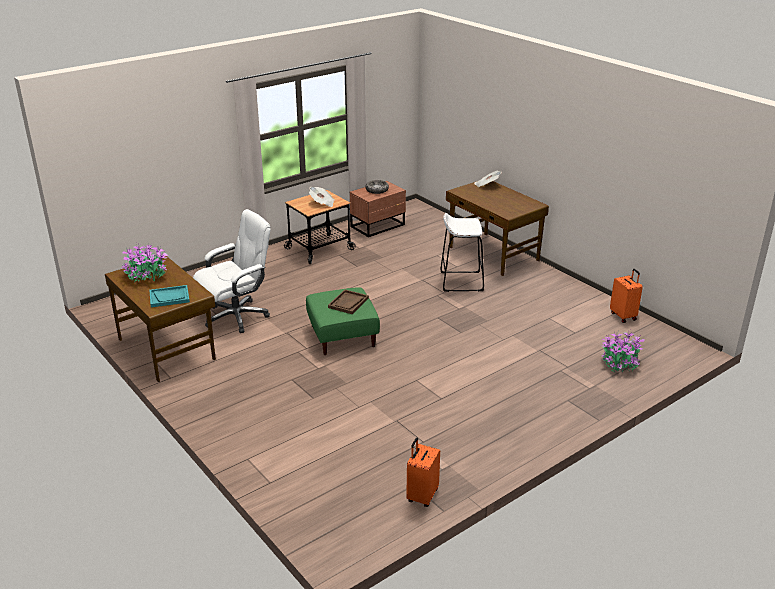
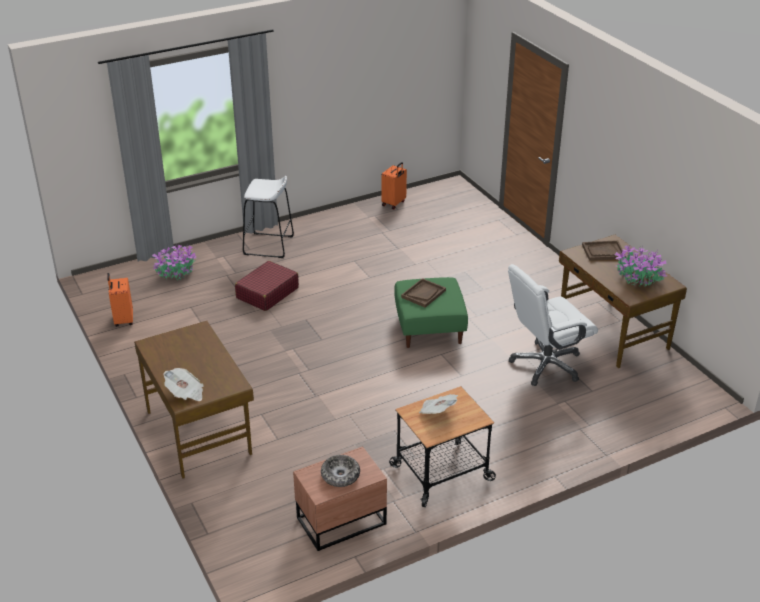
camera: 170 degrees left, 5 degrees up
(169, 297) = (603, 252): turquoise tray -> brown tray
(461, 281) = (269, 387): white stool -> white stool (268, 245)
(512, 352) = (267, 293): none -> red suitcase

